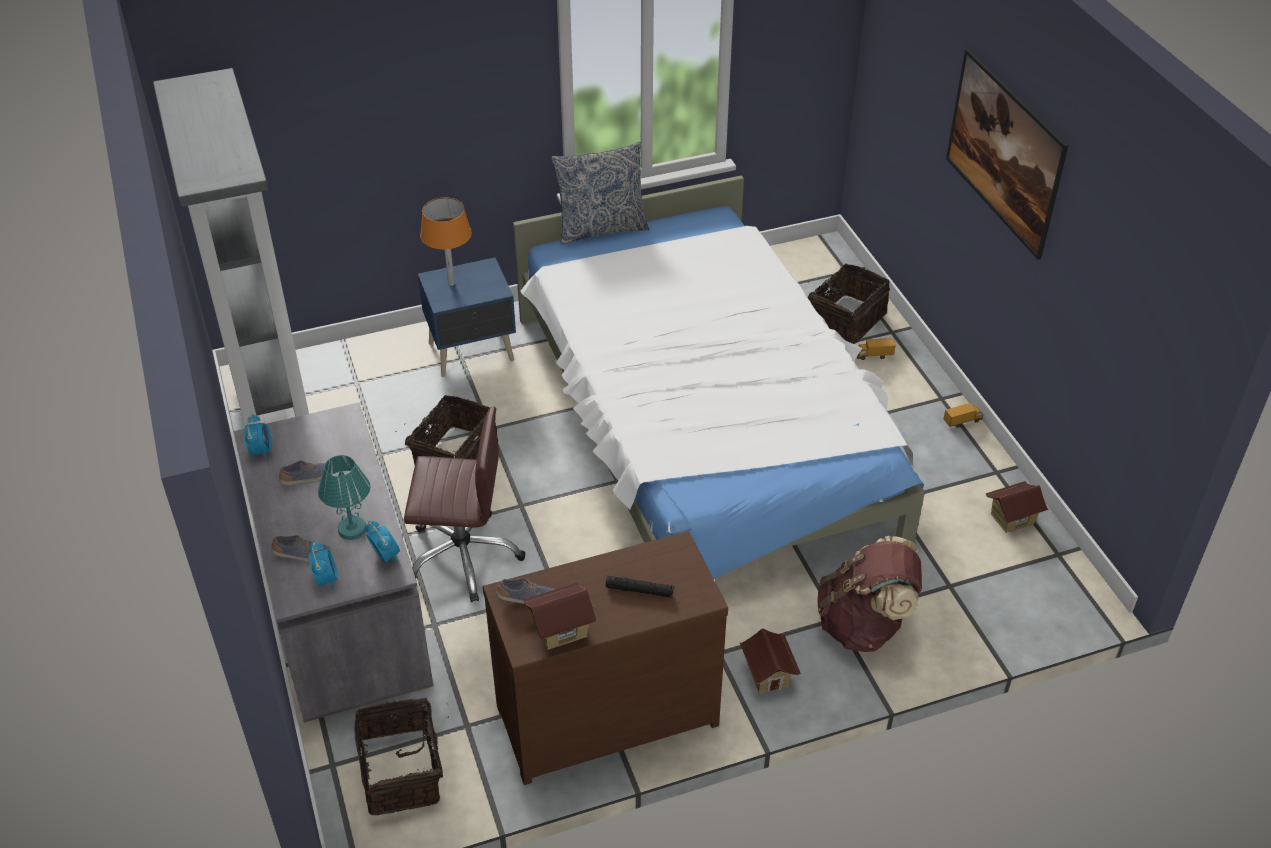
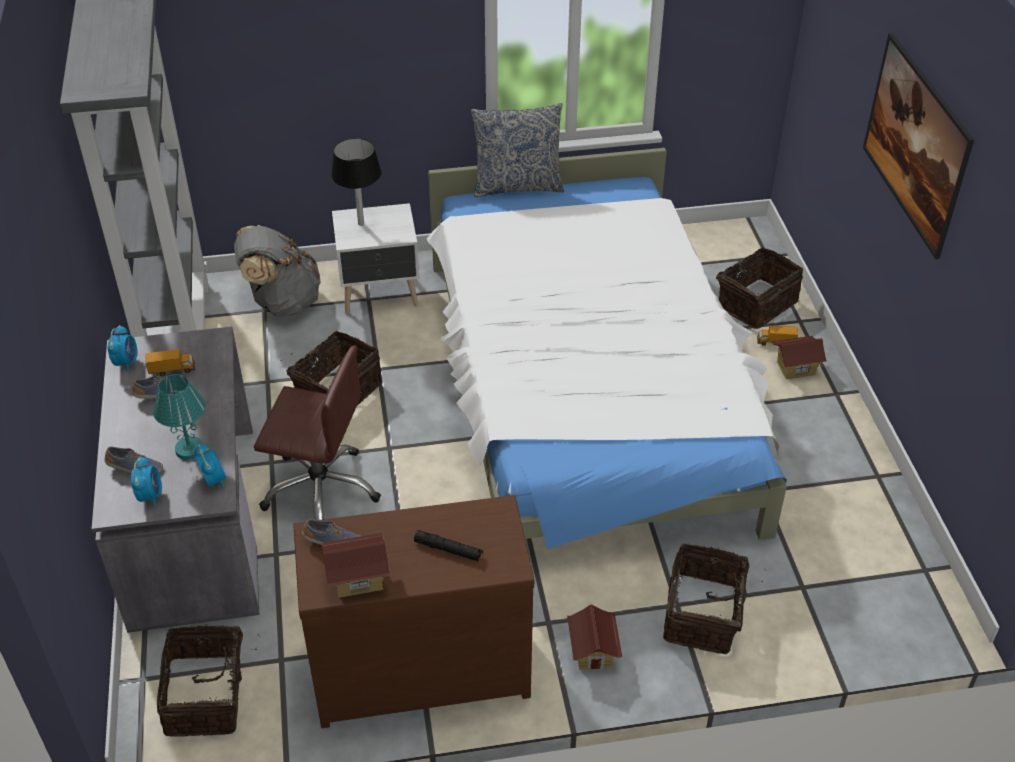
camera: 10 degrees right, 0 degrees up
(373, 372) = (282, 302): none -> grey backpack
(451, 283) = (361, 224): orange table lamp -> black table lamp
(473, 353) = (380, 294): blue nightstand -> white nightstand
(864, 625) = (703, 615): brown backpack -> basket
(962, 422) = (853, 420): toy truck -> toy truck (172, 370)
(1012, 518) = (883, 525): toy house -> toy house (795, 368)

